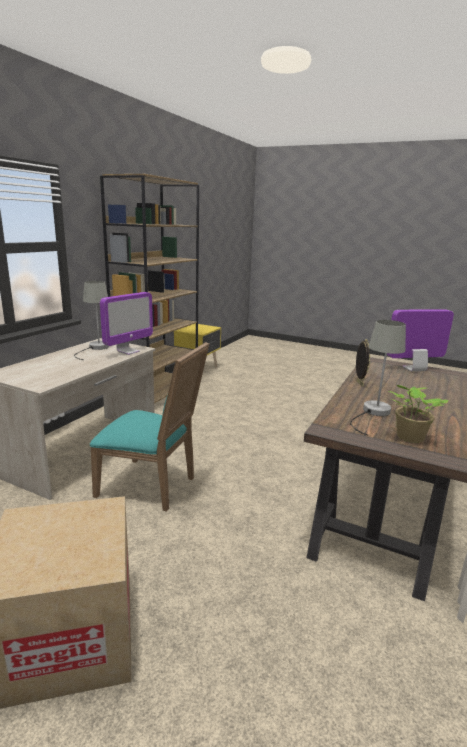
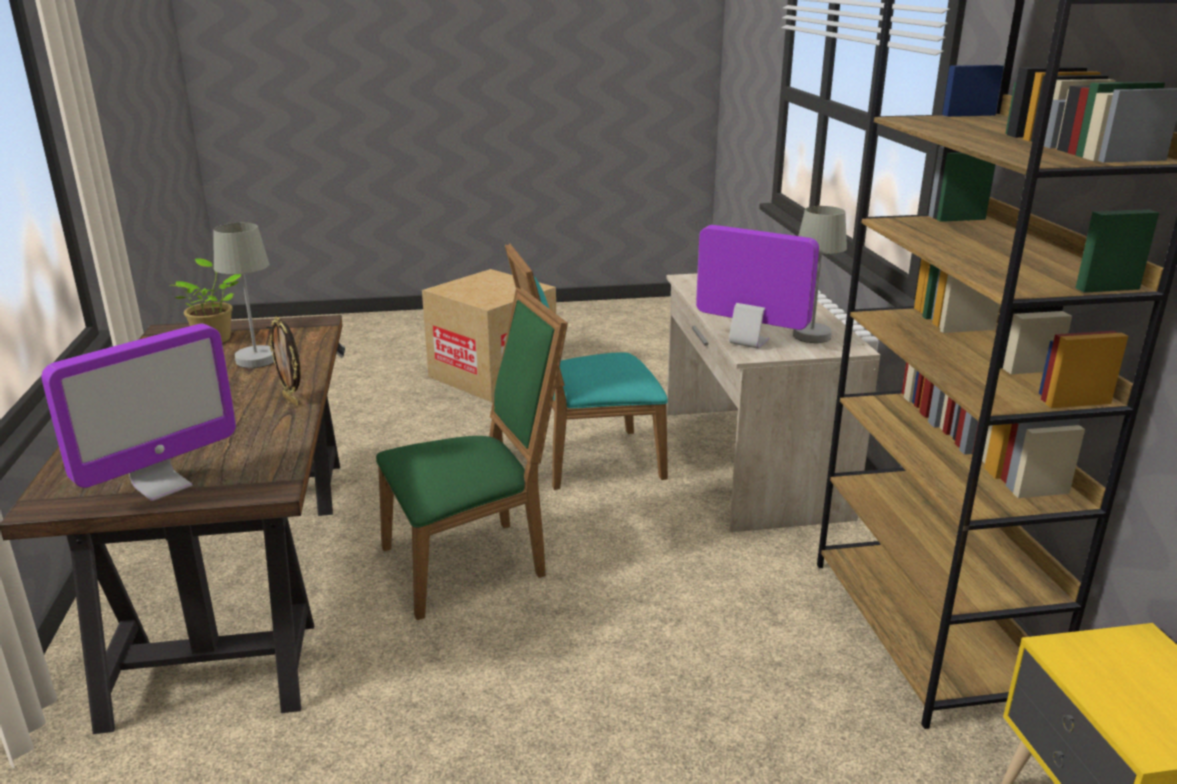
camera: 145 degrees right, 5 degrees up
(128, 351) = (749, 342): monitor -> monitor turned 120 degrees clockwise
(269, 460) = (473, 562): none -> green chair

